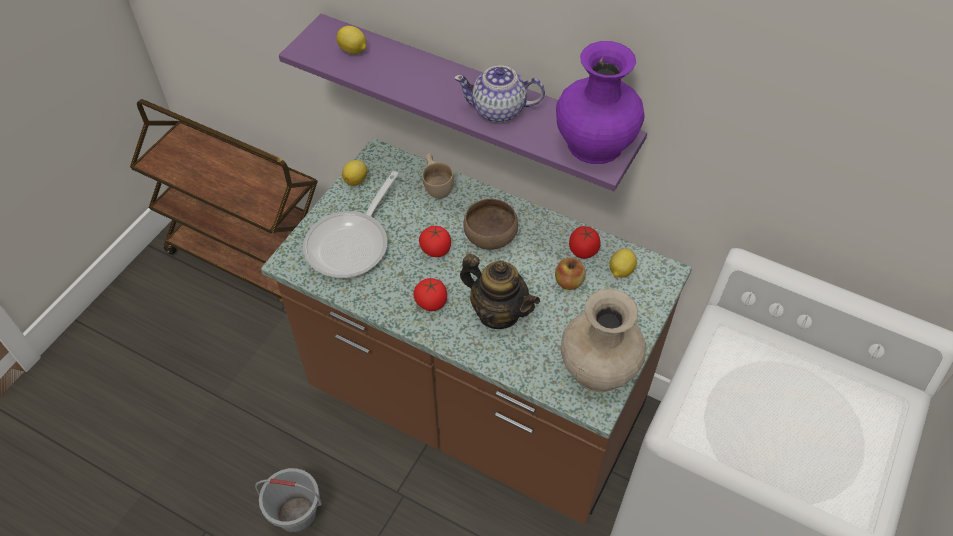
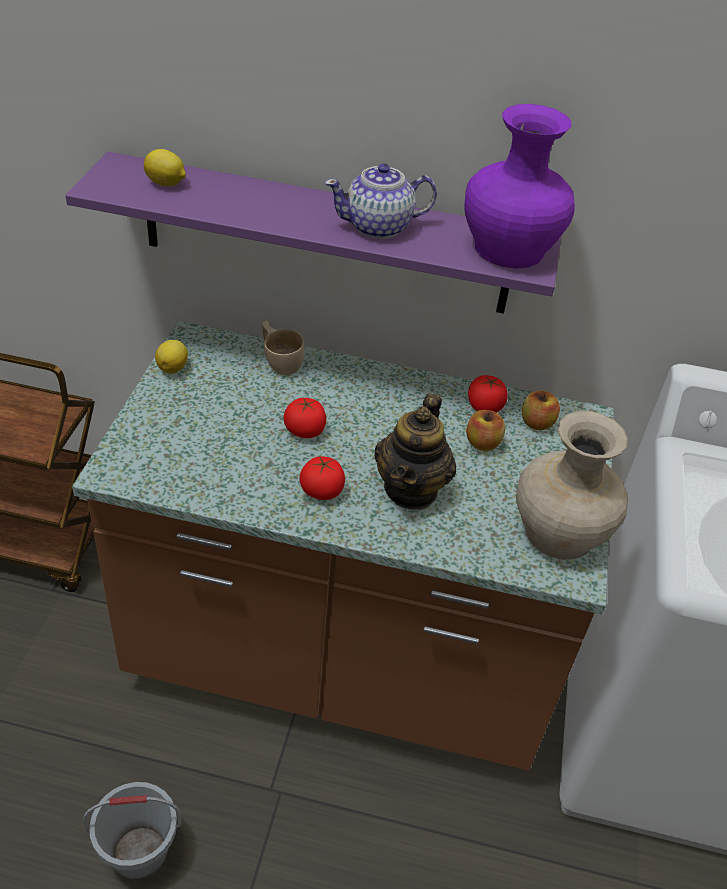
camera: 20 degrees left, 10 degrees down
(352, 243) = (192, 439): frying pan -> none
(490, 236) = (366, 407): brown bowl -> none
(498, 312) = (411, 489): teapot -> teapot turned 90 degrees clockwise
(620, 271) = (537, 423): lemon -> apple

